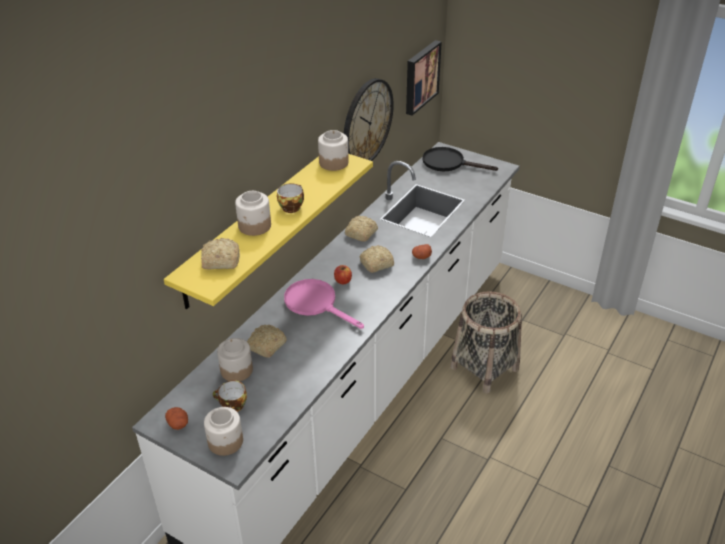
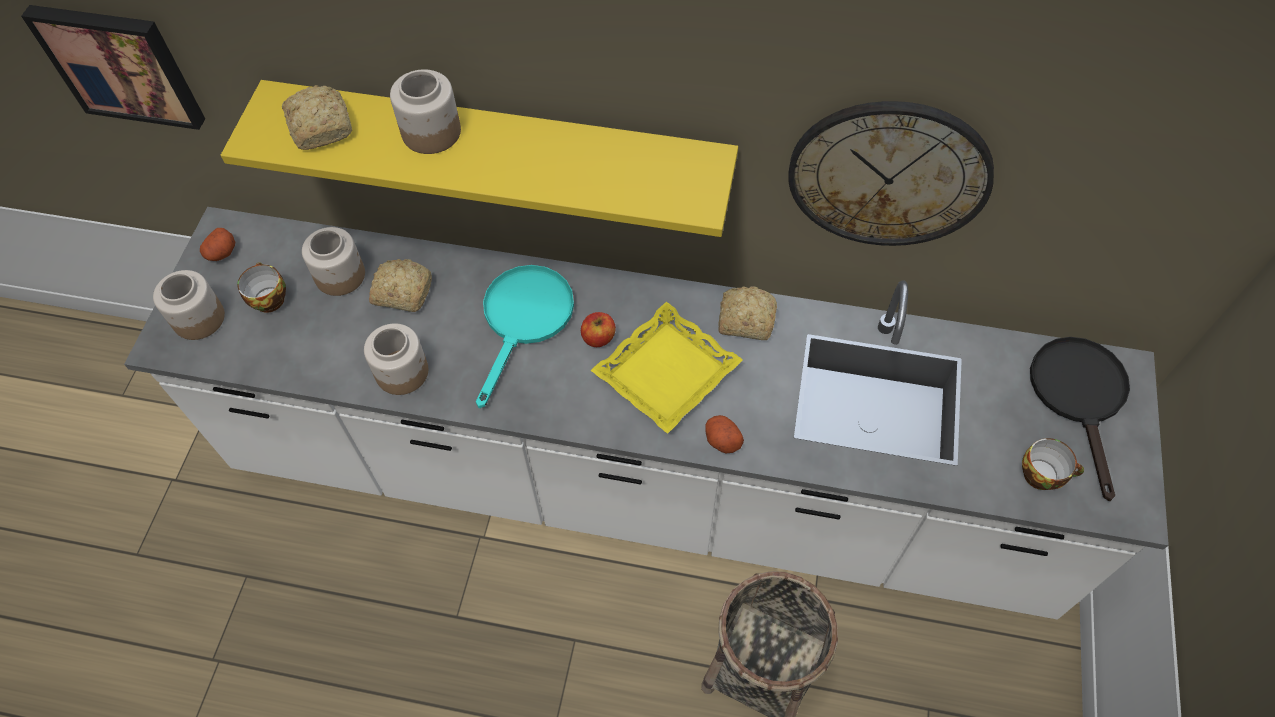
camera: 70 degrees right, 20 degrees up
(291, 207) = (507, 159): cup -> cup (1042, 474)
(316, 303) = (524, 320): pink frying pan -> turquoise frying pan
(333, 163) = (683, 170): jar -> jar (402, 372)
(375, 264) = (666, 371): bread -> yellow tray
(420, 77) = (1152, 206): picture -> picture (121, 64)

